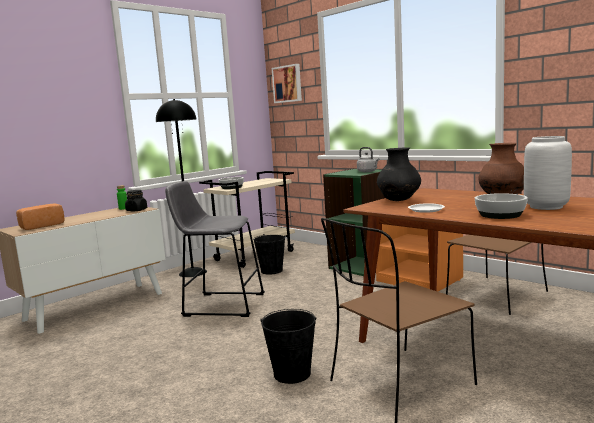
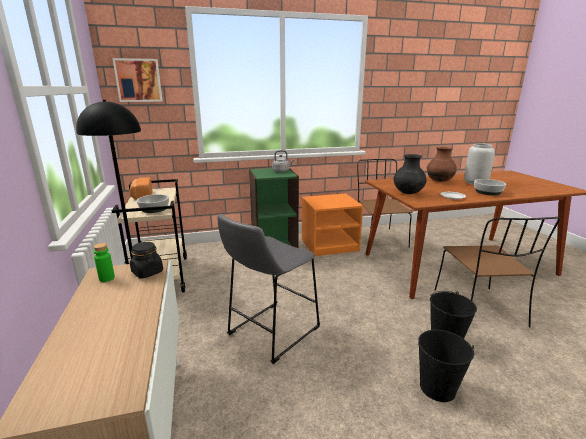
camera: 60 degrees left, 10 degrees up
(41, 226) = (95, 368): bread -> bread (142, 196)
(272, 271) = (221, 282): black bucket -> black bucket (437, 387)

